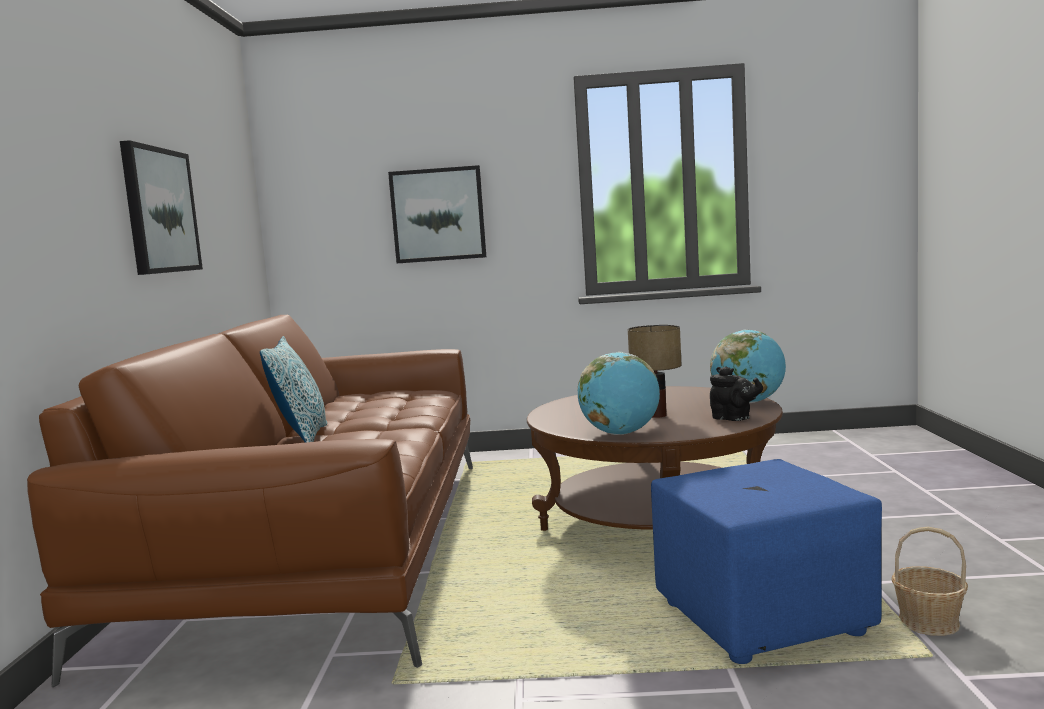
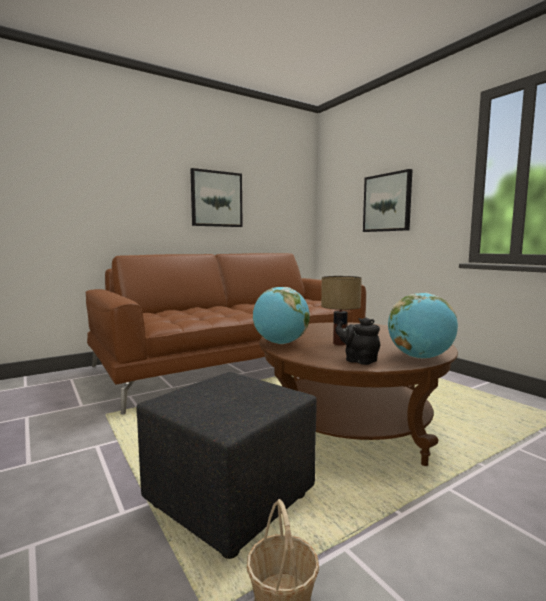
camera: 55 degrees right, 0 degrees up
(302, 438) = (221, 307): pillow -> none
(734, 419) = (358, 360): black teapot -> black teapot turned 120 degrees clockwise
(762, 617) = (232, 500): blue ottoman -> black ottoman

